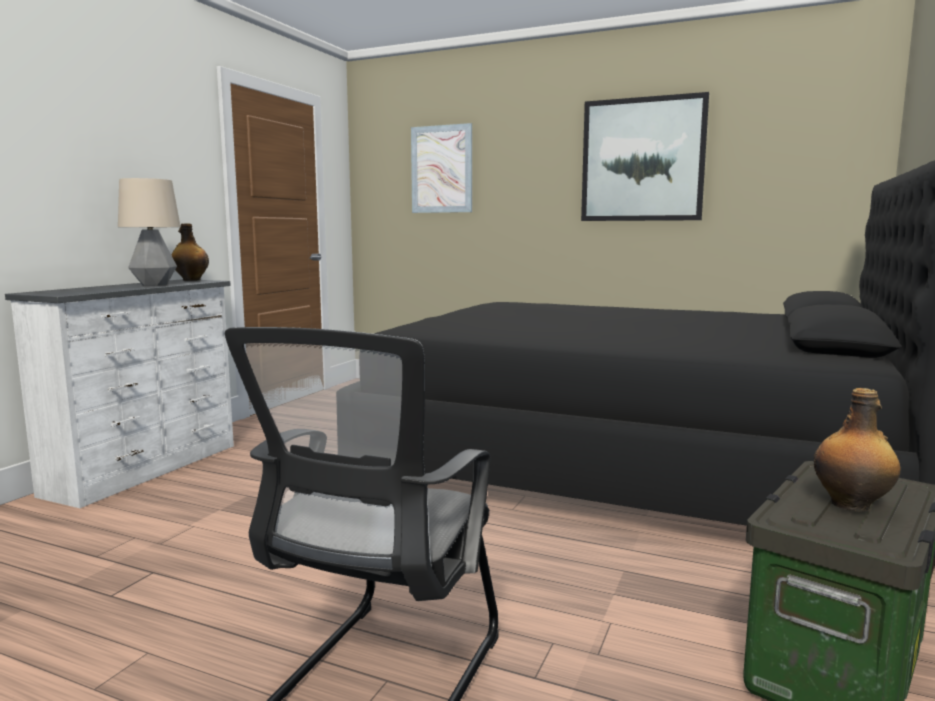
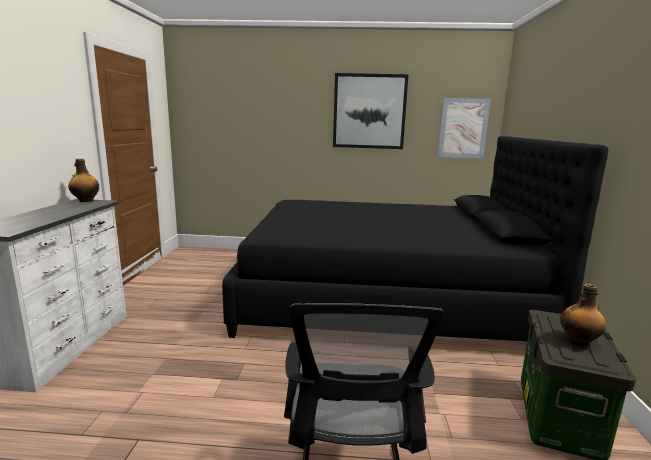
camera: 20 degrees left, 5 degrees up
(154, 284) = (66, 210): table lamp -> none
(441, 169) = (238, 109): picture -> picture (463, 128)

